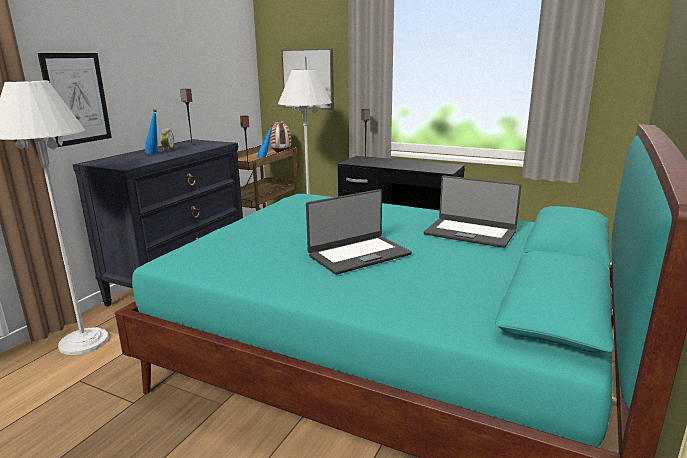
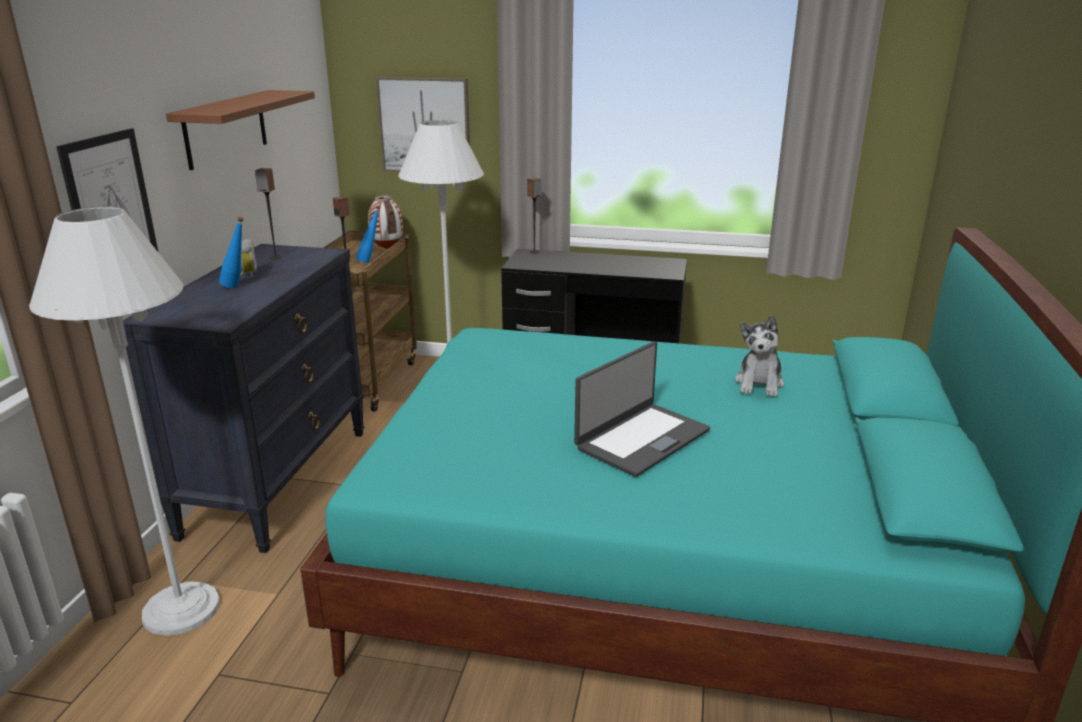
camera: 15 degrees left, 5 degrees up
(171, 66) = (226, 128): none -> brown shelf
(470, 233) = (759, 384): laptop -> plush toy

